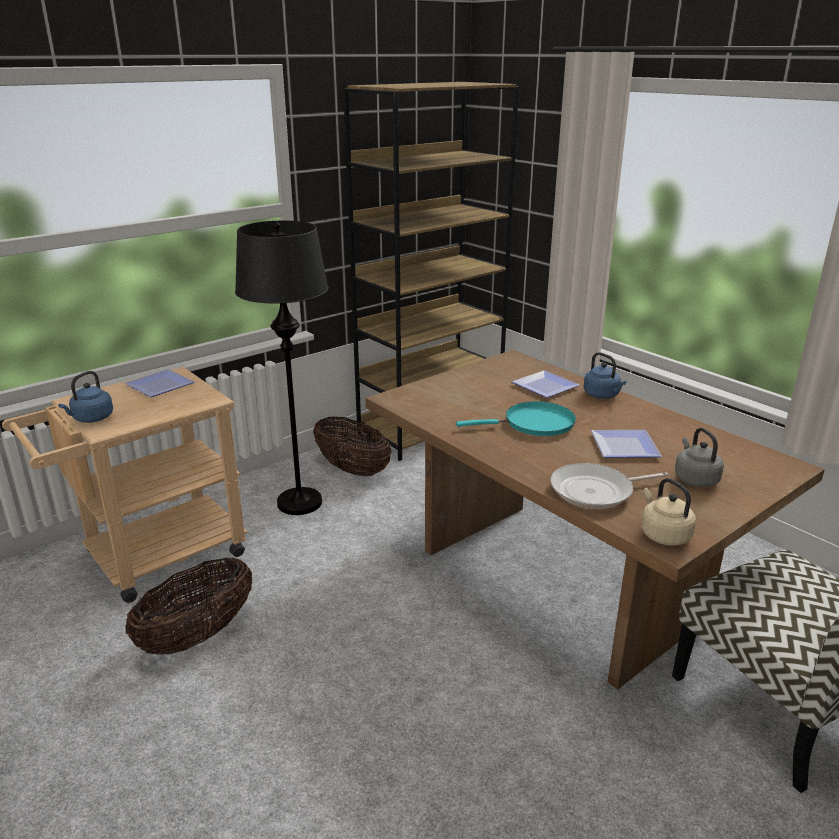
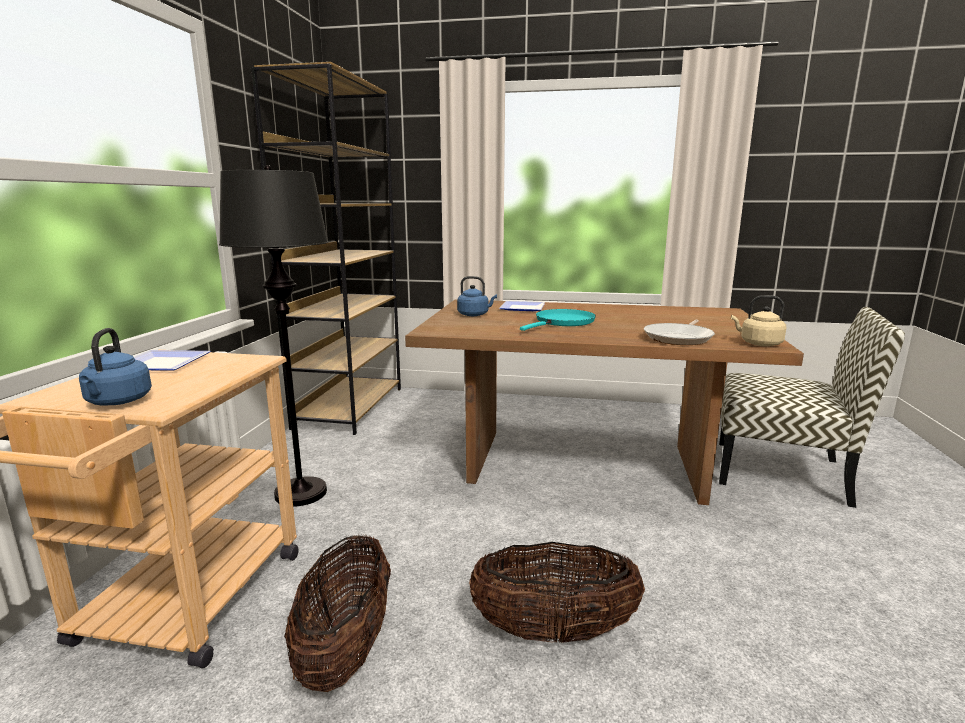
camera: 40 degrees left, 10 degrees down
(352, 469) = (320, 453): basket -> basket (554, 631)
(602, 395) = (566, 305): blue kettle -> blue kettle (475, 315)
(626, 446) = (637, 319): plate -> none
(695, 478) = (705, 322): grey kettle -> none

